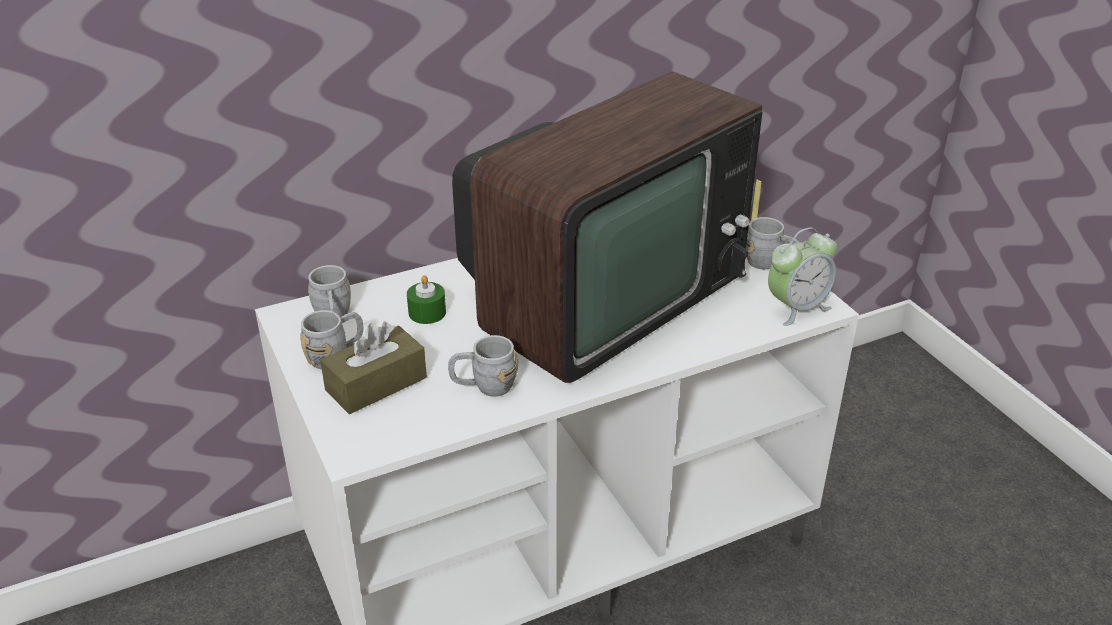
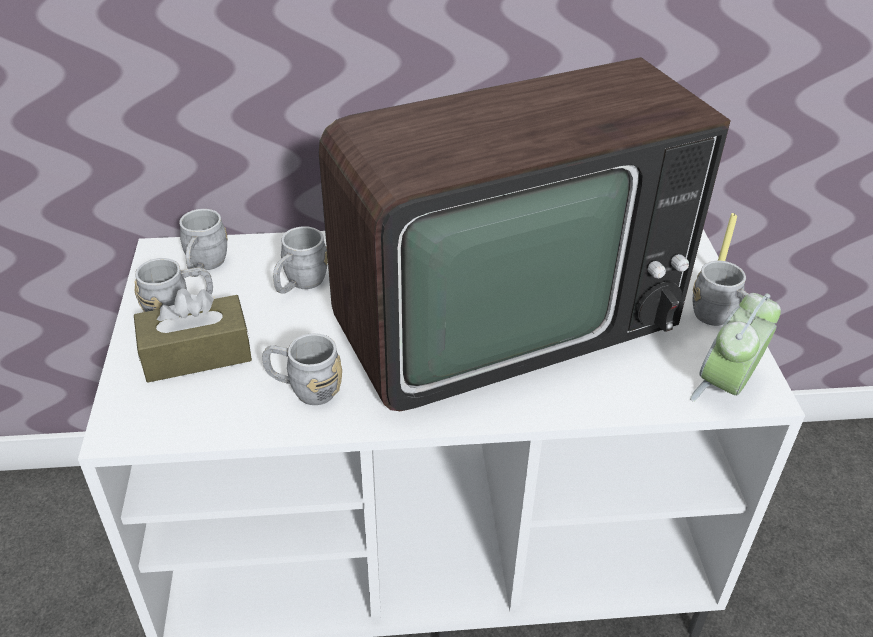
camera: 20 degrees right, 5 degrees up
(427, 312) = (300, 284): green candle -> grey mug
(797, 308) = (726, 386): alarm clock -> alarm clock turned 135 degrees clockwise

